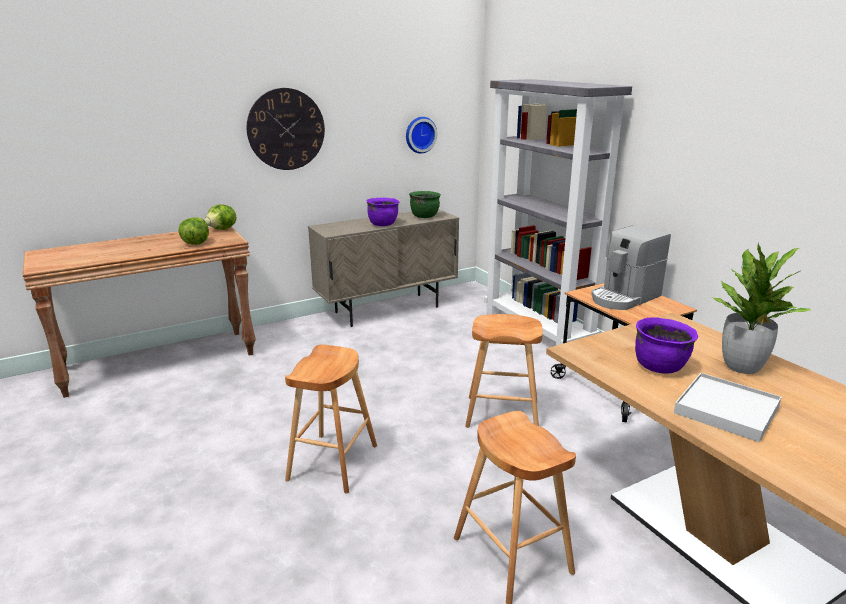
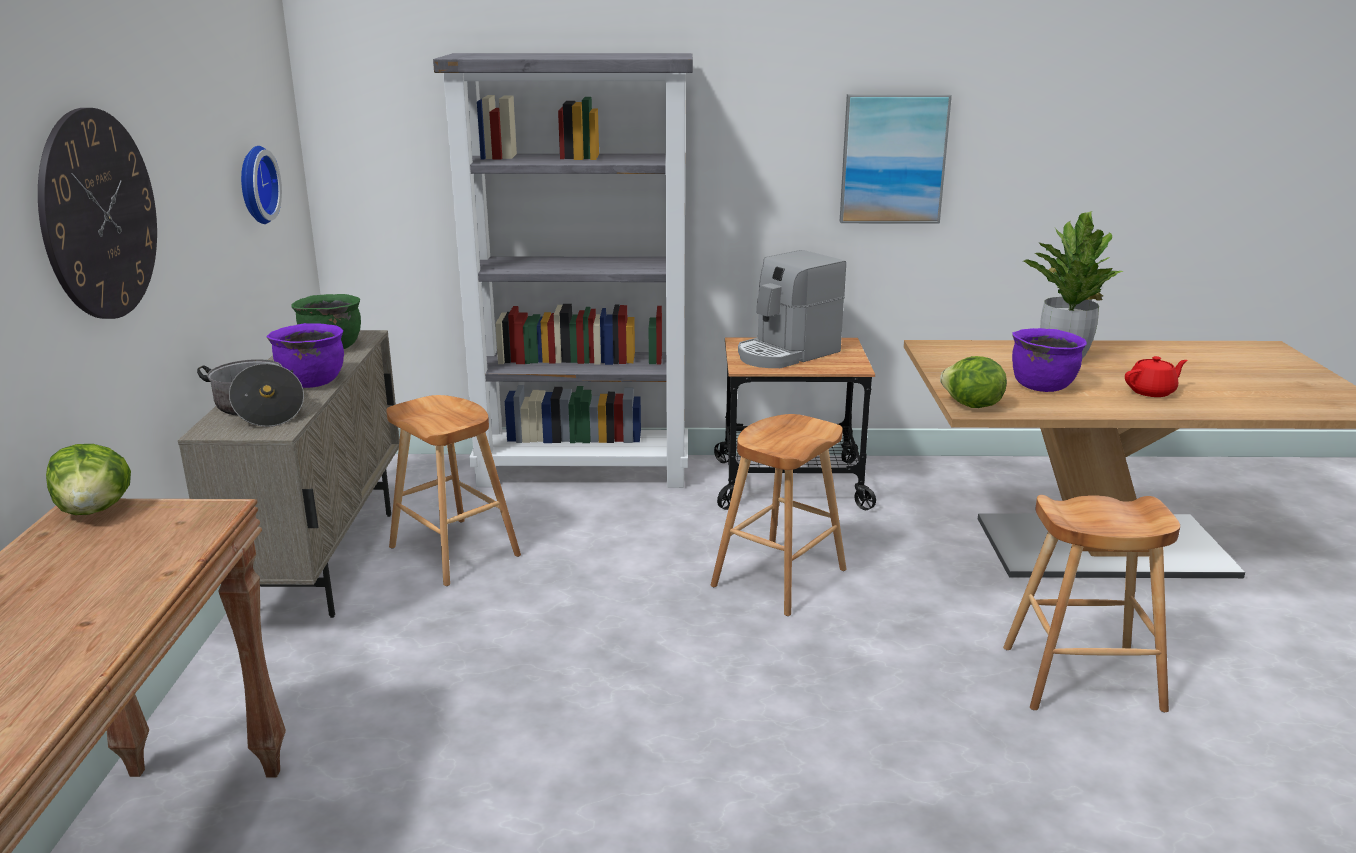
camera: 60 degrees left, 0 degrees up
(195, 243) = (152, 556): lettuce -> lettuce (971, 406)
(333, 462) = (786, 766): brown stool -> brown stool (454, 551)
(345, 226) = (257, 410): none -> cooking pot
(624, 298) = (786, 354): coffee machine -> coffee machine turned 60 degrees clockwise
(727, 410) = (1151, 392): white tray -> red teapot
(749, 180) = (893, 159): none -> picture

